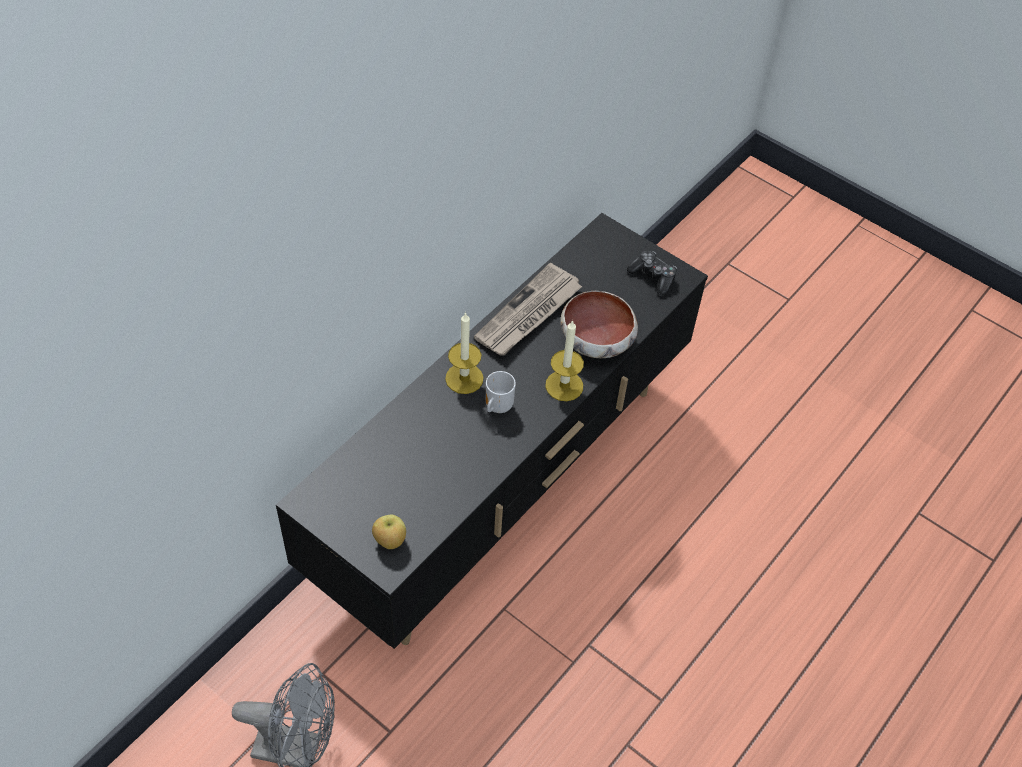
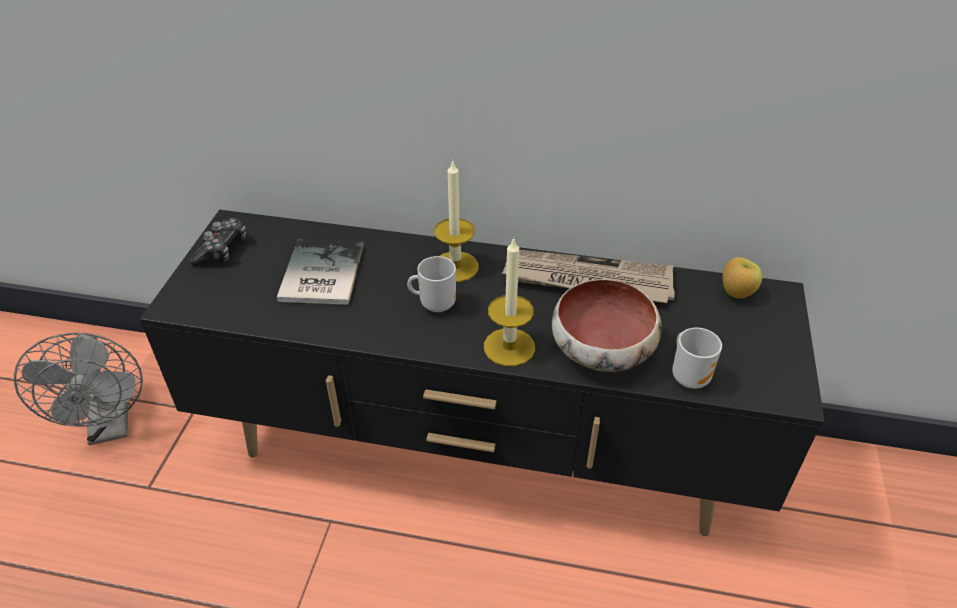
camera: 65 degrees right, 10 degrees down
(389, 541) = (208, 293): apple -> apple (736, 293)
(416, 463) = (319, 274): none -> book
(643, 312) = (690, 377): none -> mug
(653, 277) = (757, 365): game controller -> game controller (222, 250)

